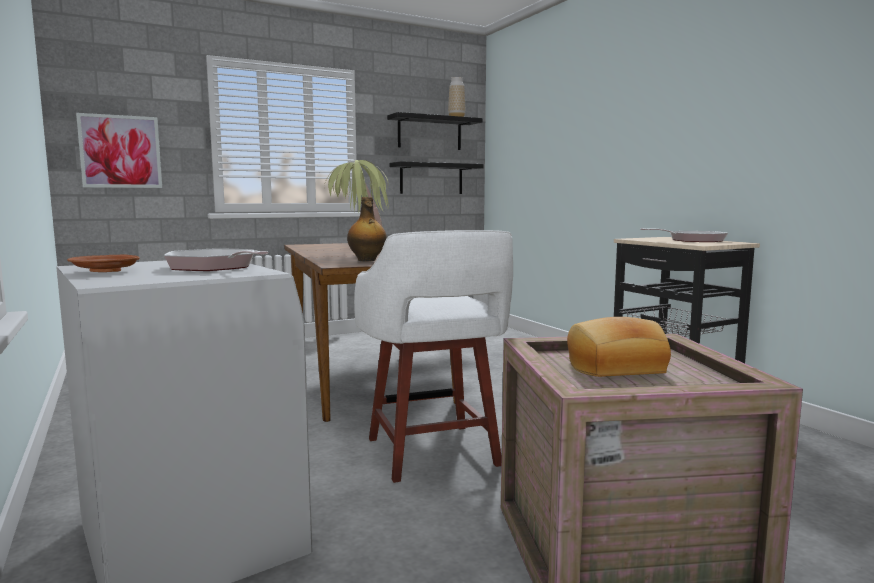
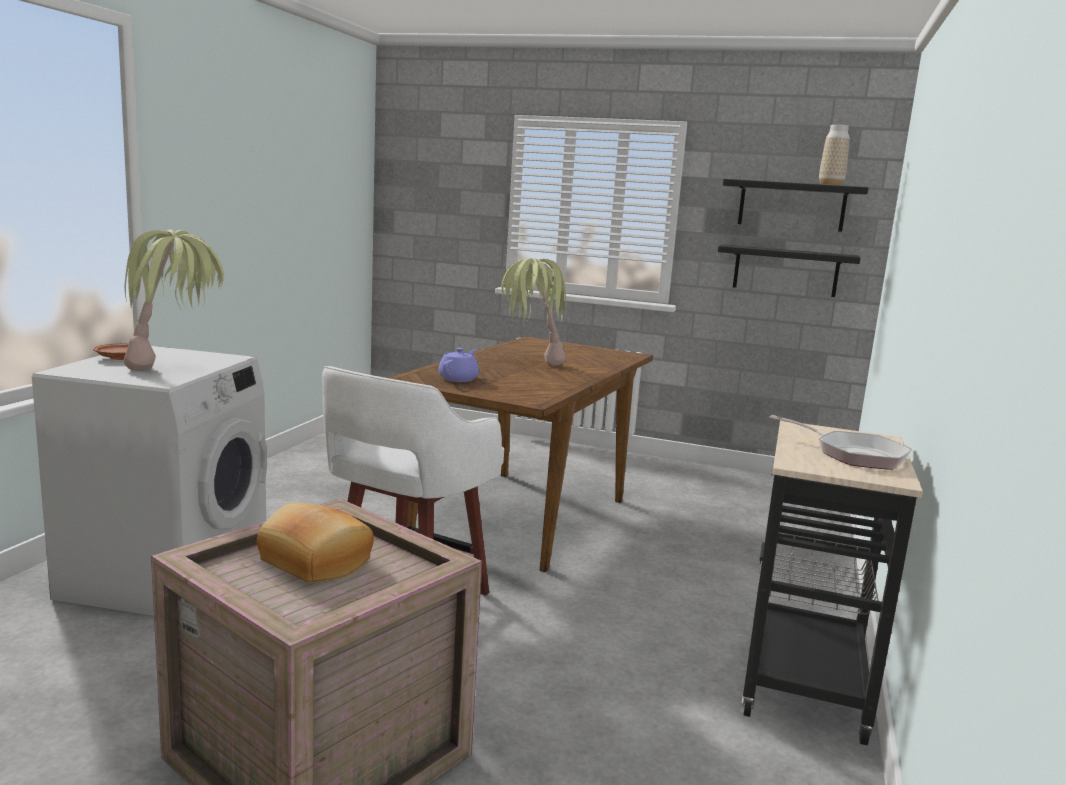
camera: 45 degrees right, 5 degrees up
(120, 151) = (428, 217): picture -> none
(215, 267) = (176, 369): frying pan -> potted plant
(367, 260) = (459, 379): bottle -> purple teapot

